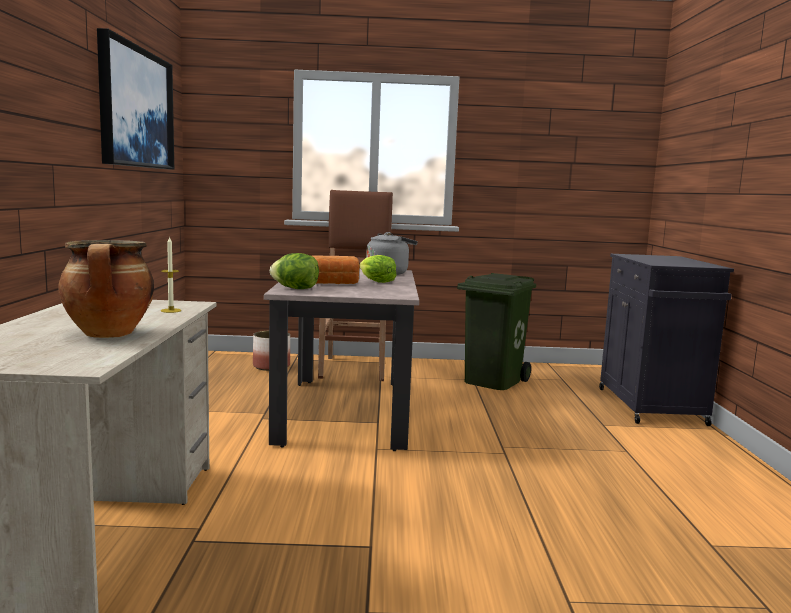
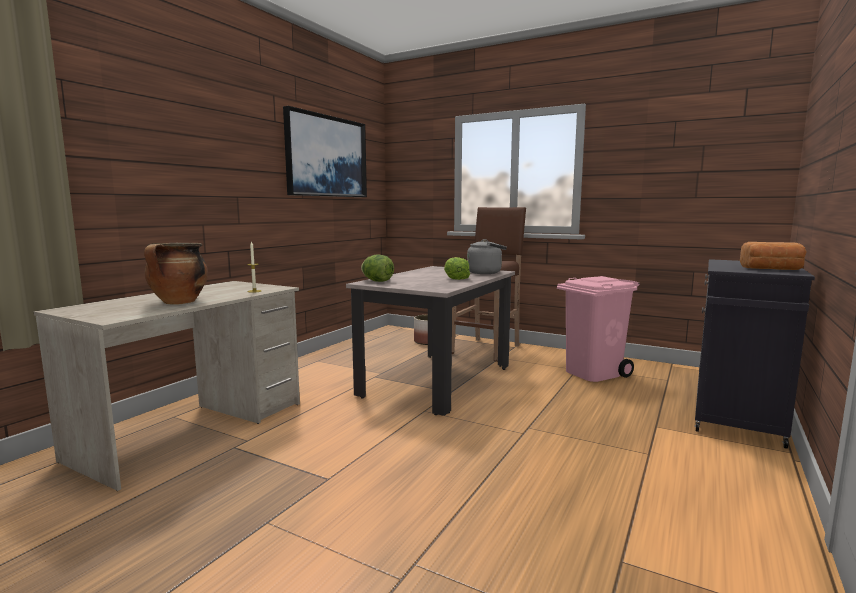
camera: 30 degrees right, 0 degrees up
(333, 284) = (416, 279): bread -> bread (772, 269)
(491, 381) = (592, 372): green trash can -> pink trash can

